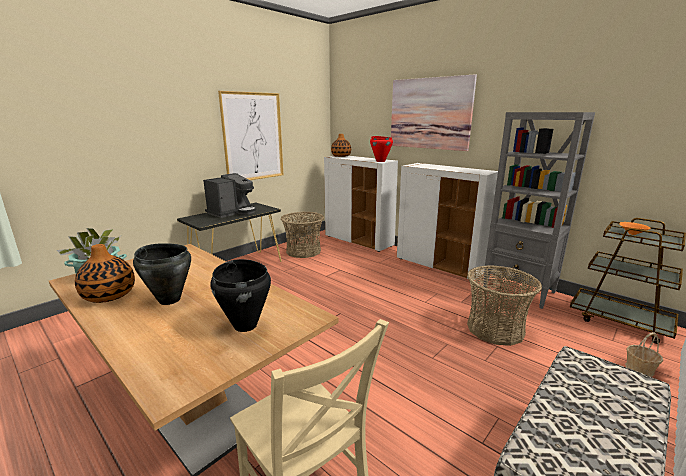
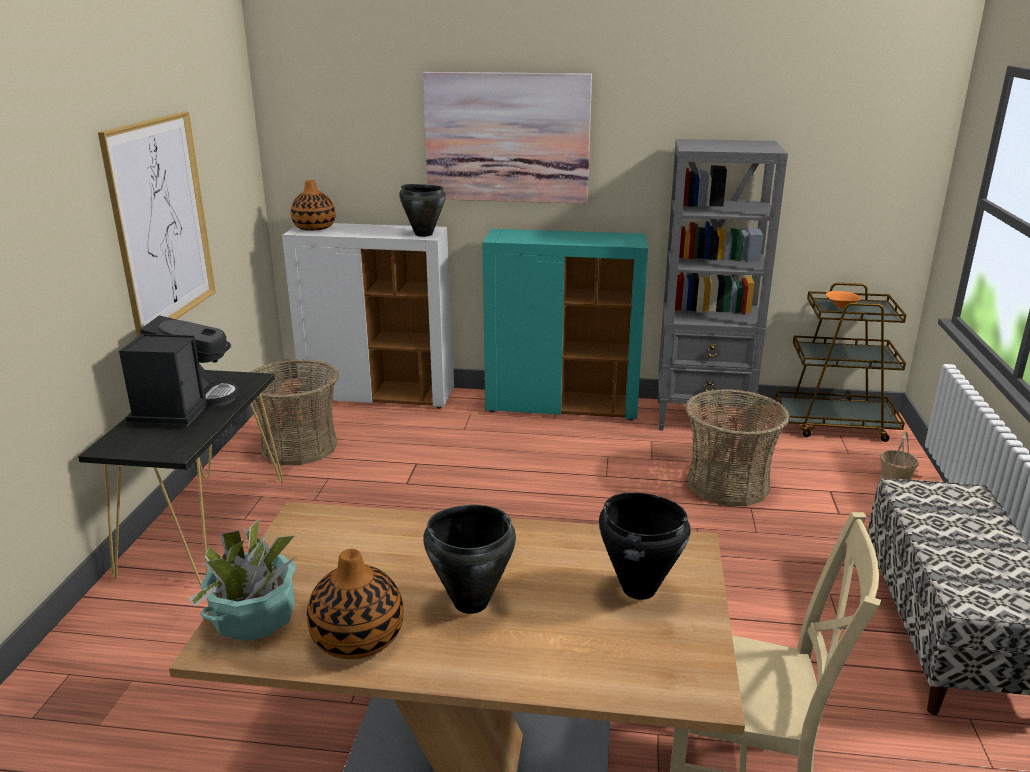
camera: 35 degrees left, 5 degrees up
(380, 161) = (423, 234): red cooking pot -> black cooking pot
(440, 265) = (563, 406): white cabinet -> turquoise cabinet

